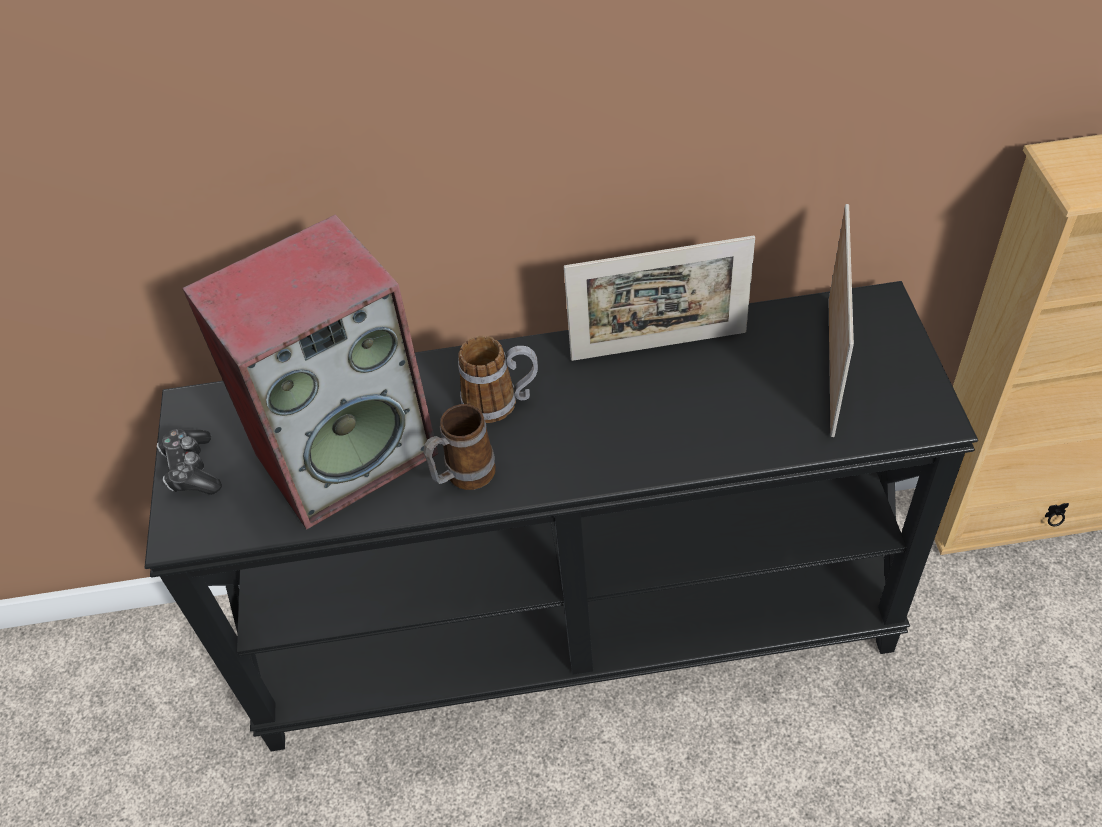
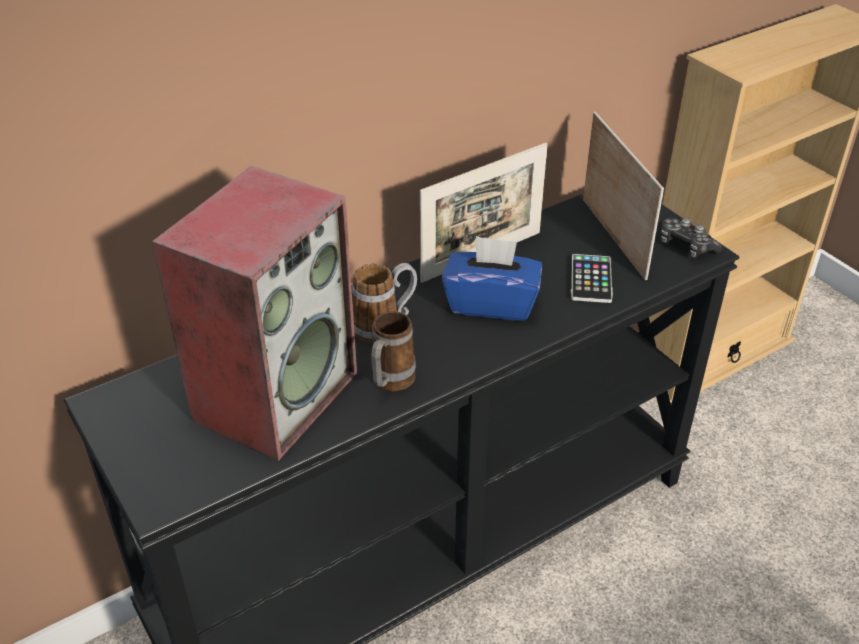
camera: 30 degrees left, 10 degrees down
(192, 469) = (137, 449): game controller -> game controller (686, 246)
(631, 411) = (491, 303): none -> blue tissue box
(766, 415) = (591, 279): none -> phone

